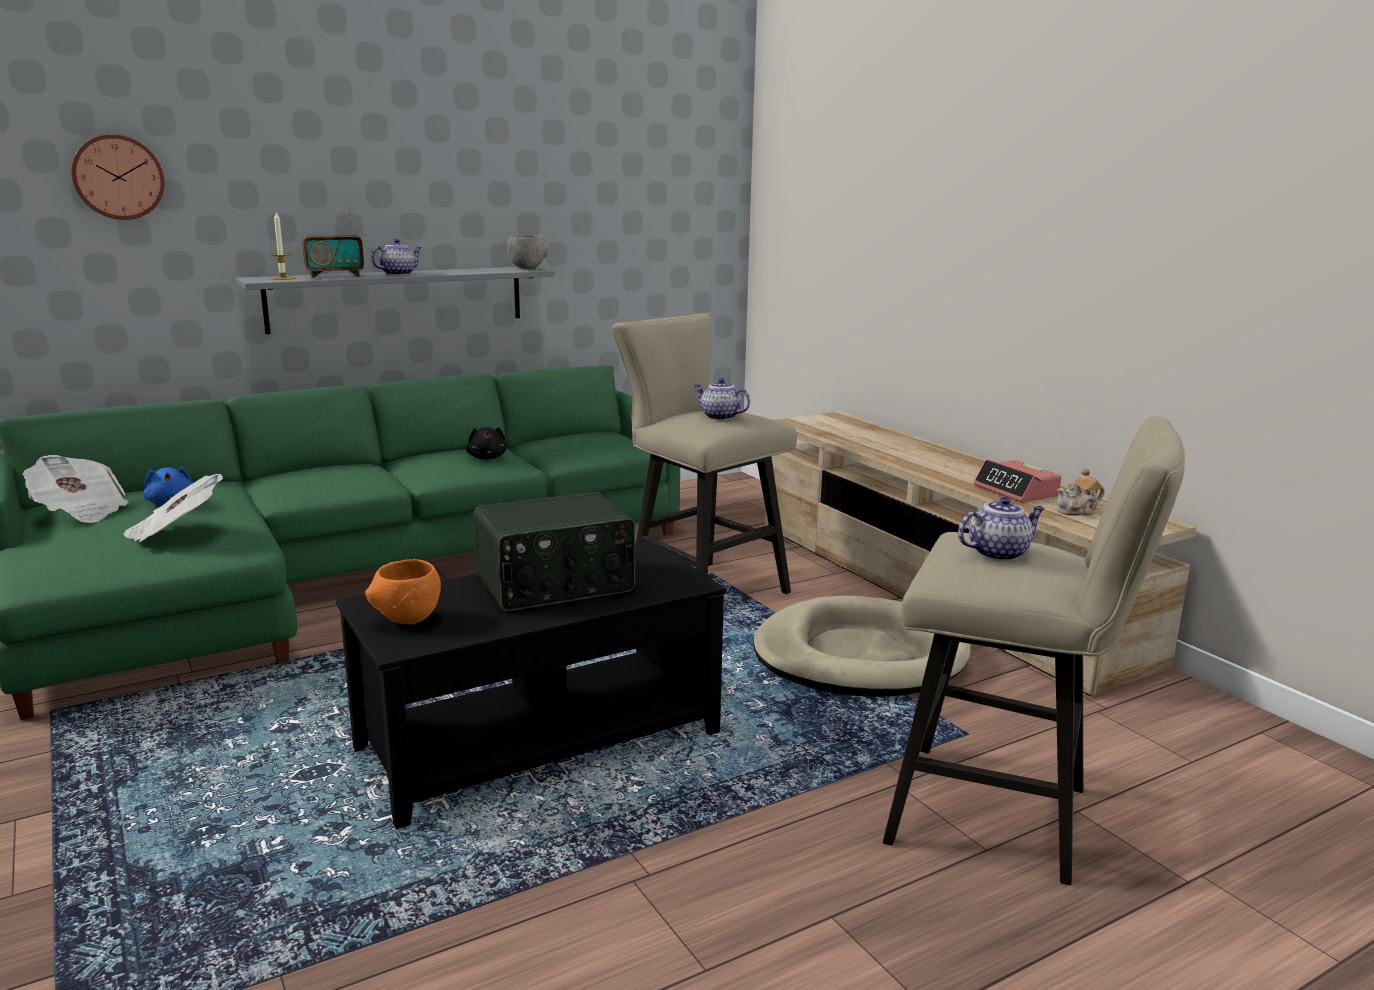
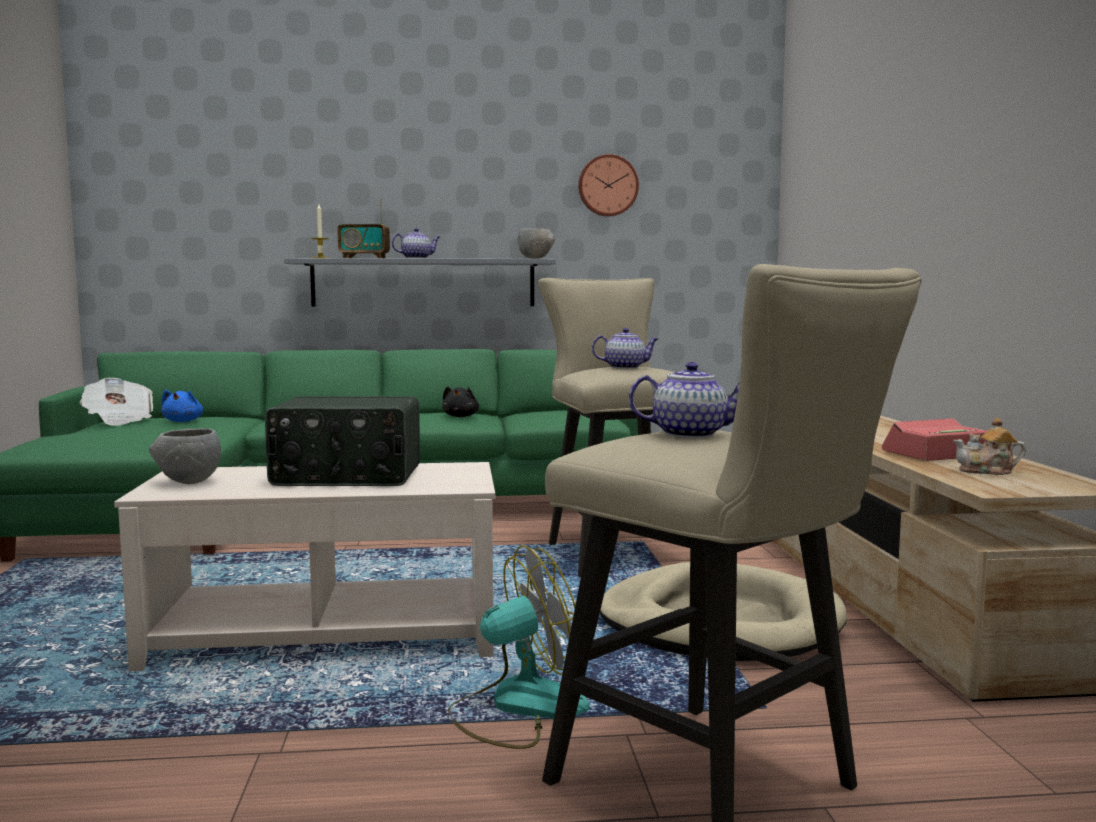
camera: 25 degrees right, 10 degrees down
(118, 177) = (211, 179): wall clock -> wall clock (607, 186)
(175, 532) = (152, 433): newspaper -> none
(407, 621) = (188, 482): orange bowl -> grey bowl
(540, 741) = (326, 635): black coffee table -> beige coffee table
(719, 417) = (625, 367): teapot -> teapot turned 120 degrees clockwise
(793, 780) = (517, 708): none -> fan
(1016, 491) = (934, 454): alarm clock -> alarm clock turned 75 degrees clockwise

